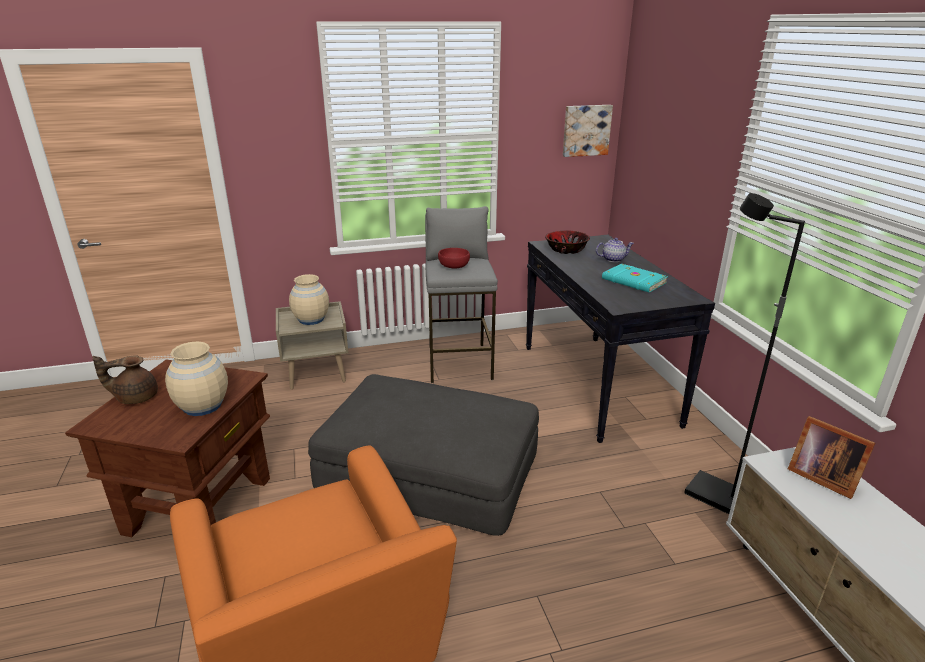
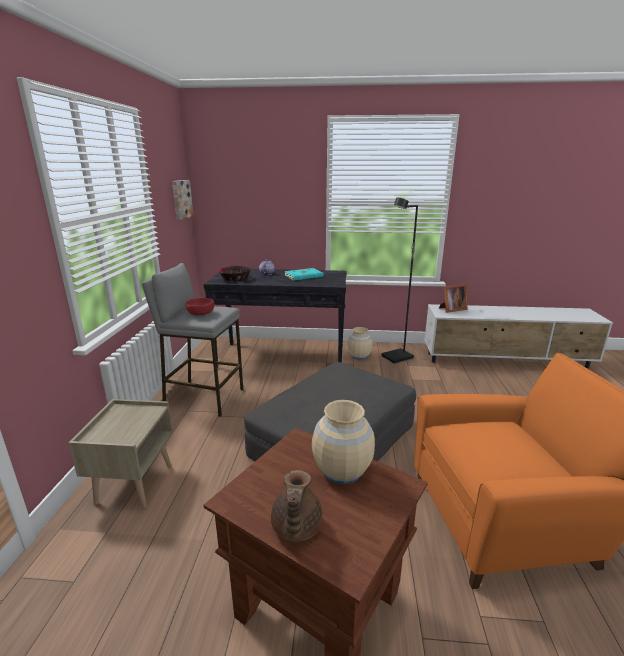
camera: 70 degrees left, 5 degrees down
(311, 319) = (127, 423): beige vase -> beige vase (359, 356)

